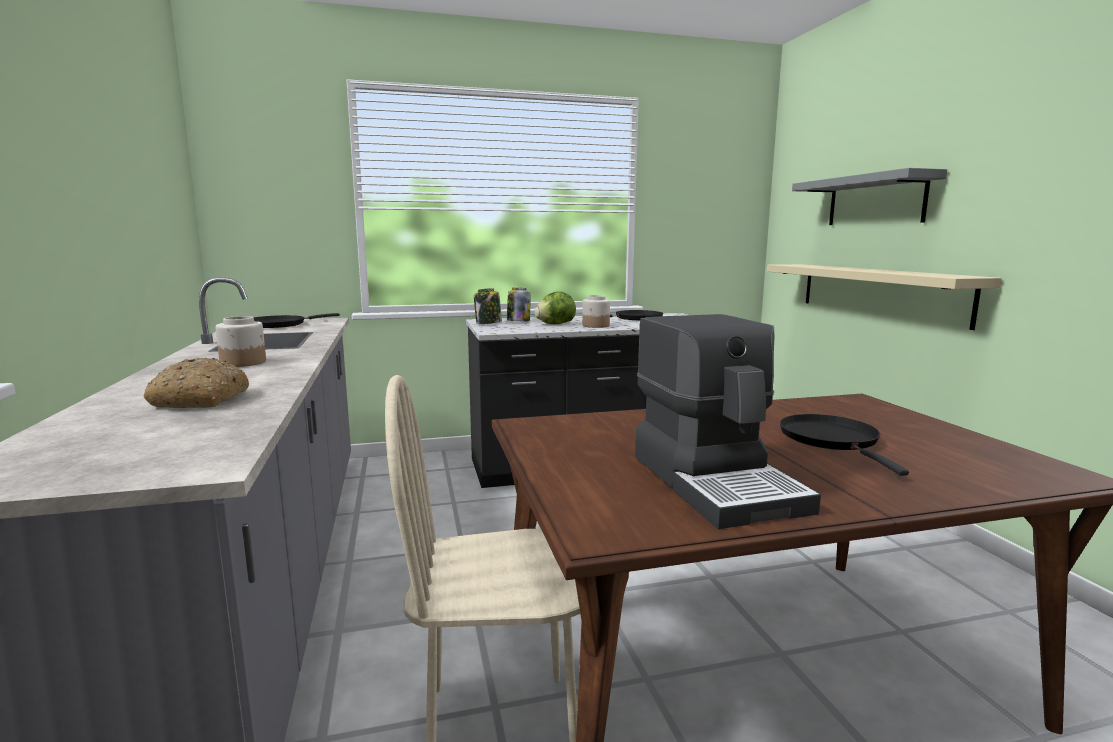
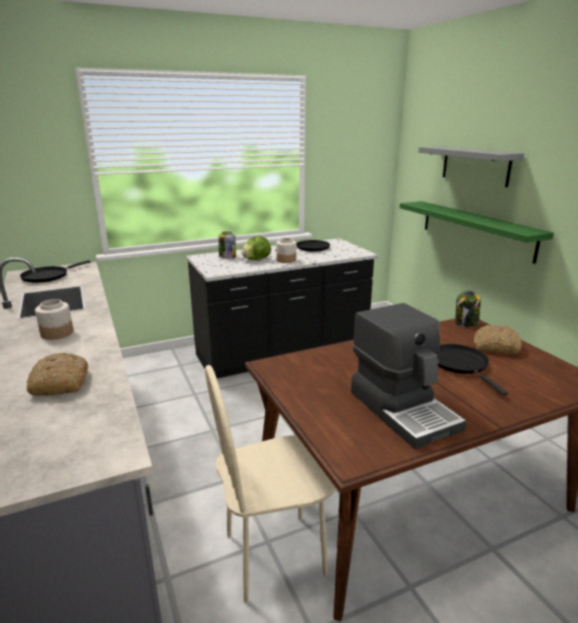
camera: 10 degrees left, 10 degrees up
(488, 323) = (206, 261): jar -> jar (466, 323)
(878, 292) = (475, 229): beige shelf -> green shelf
(897, 425) = (495, 347): none -> bread

